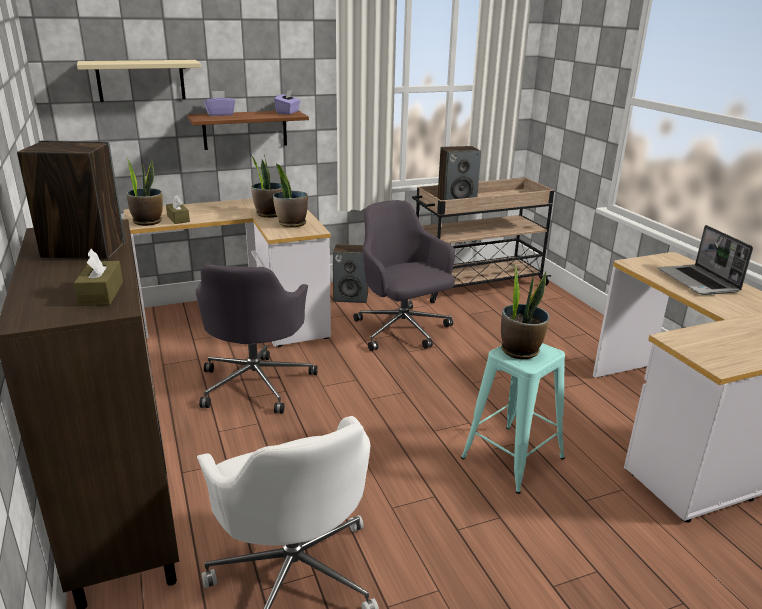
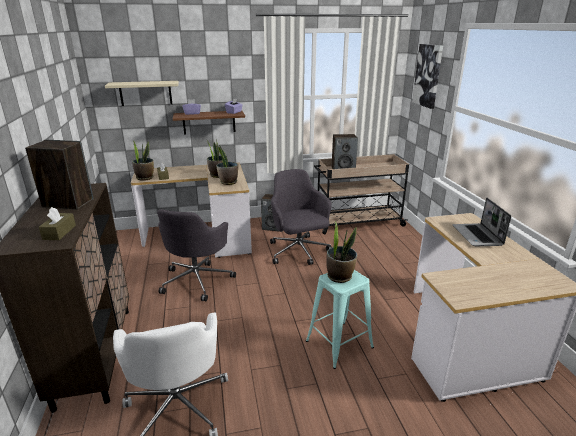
camera: 10 degrees right, 0 degrees up
(581, 55) = (428, 75): none -> picture

